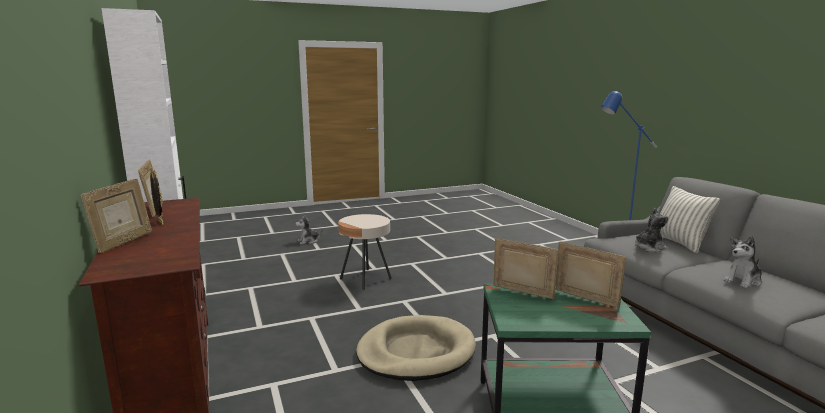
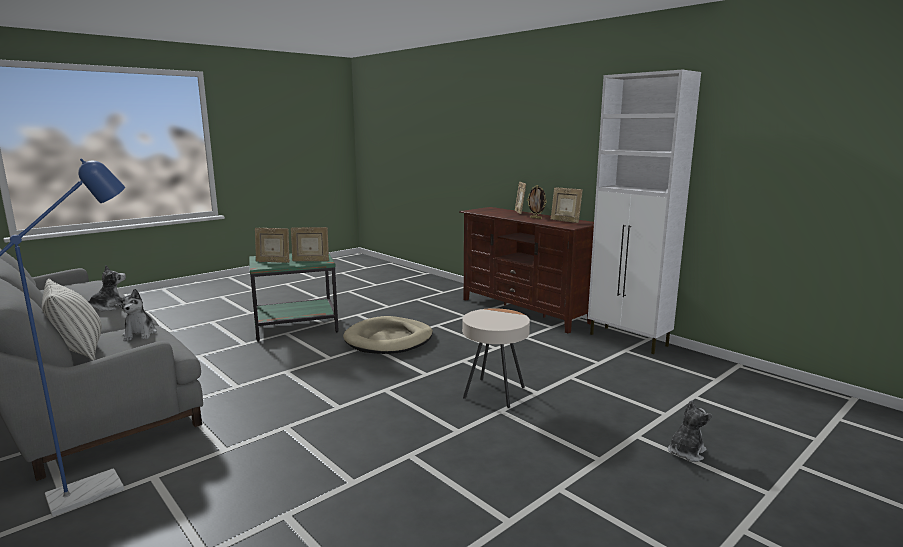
camera: 160 degrees right, 0 degrees up
(649, 248) = (140, 334): plush toy -> plush toy turned 60 degrees counterclockwise

